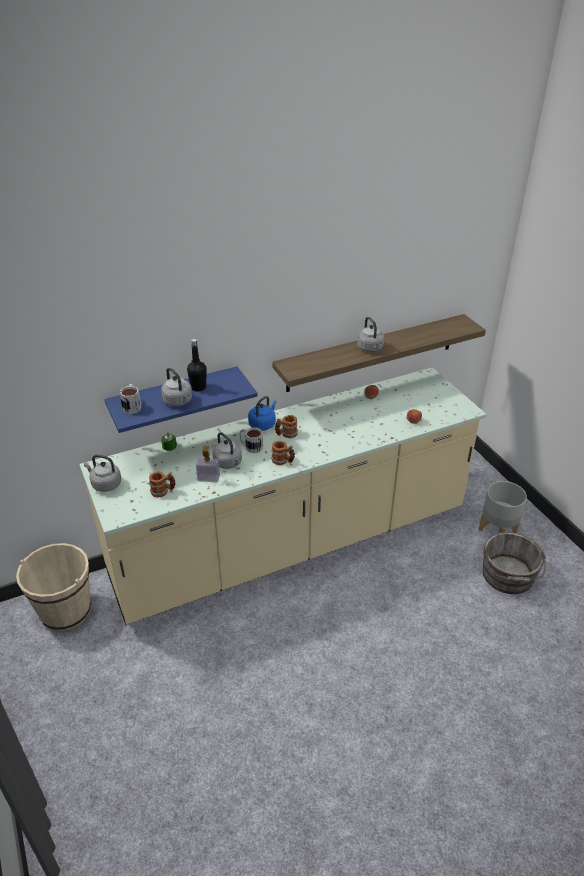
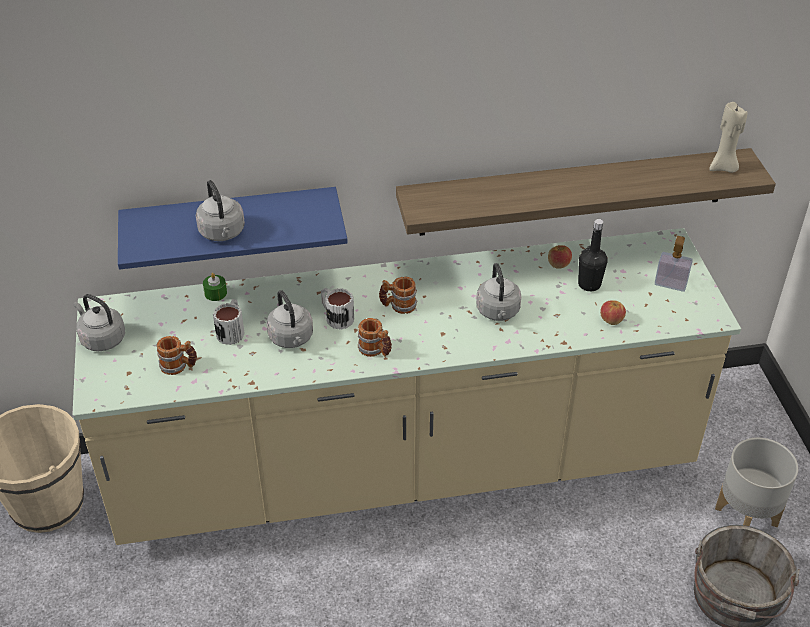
camera: 15 degrees right, 5 degrees up
(132, 406) = (153, 228): mug -> mug (232, 330)
(198, 387) = (261, 214): black bottle -> black bottle (589, 284)
(208, 478) = (253, 358): soap dispenser -> soap dispenser (670, 283)
(263, 424) = (369, 282): blue kettle -> none
(370, 349) = (563, 188): grey kettle -> grey kettle (498, 312)
(454, 325) = (723, 168): none -> beige candle

